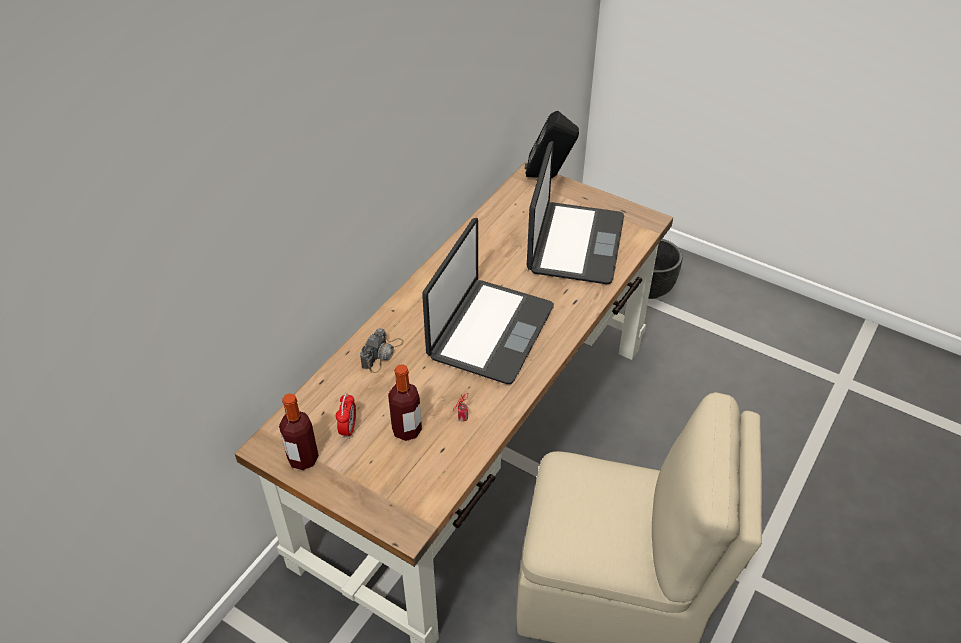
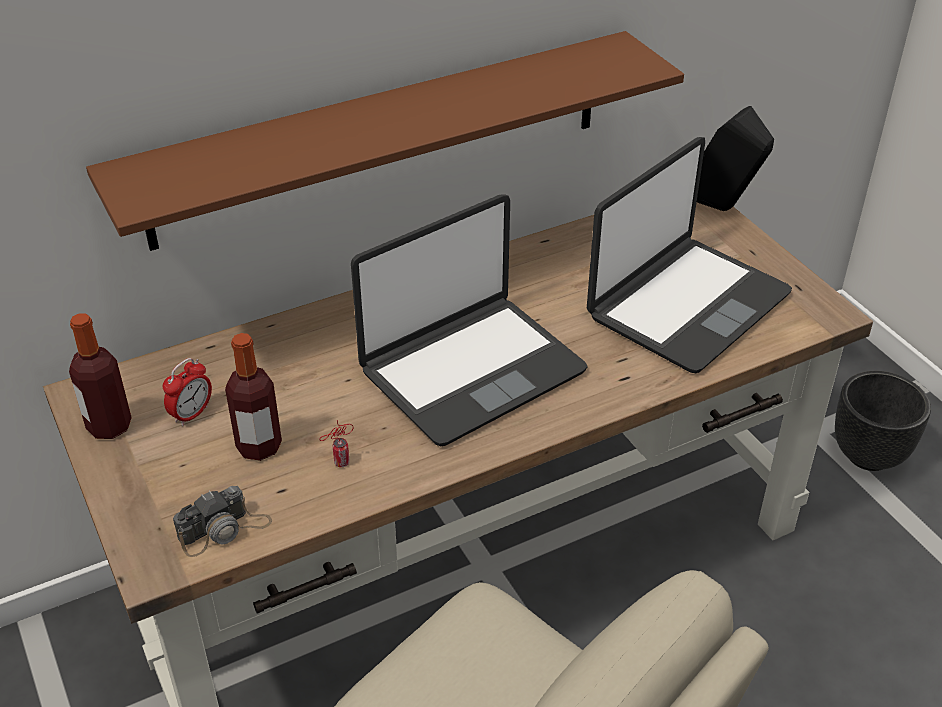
camera: 30 degrees right, 5 degrees down
(381, 208) = (381, 139): none -> brown shelf
(382, 354) = (310, 343): camera -> camera (224, 530)

